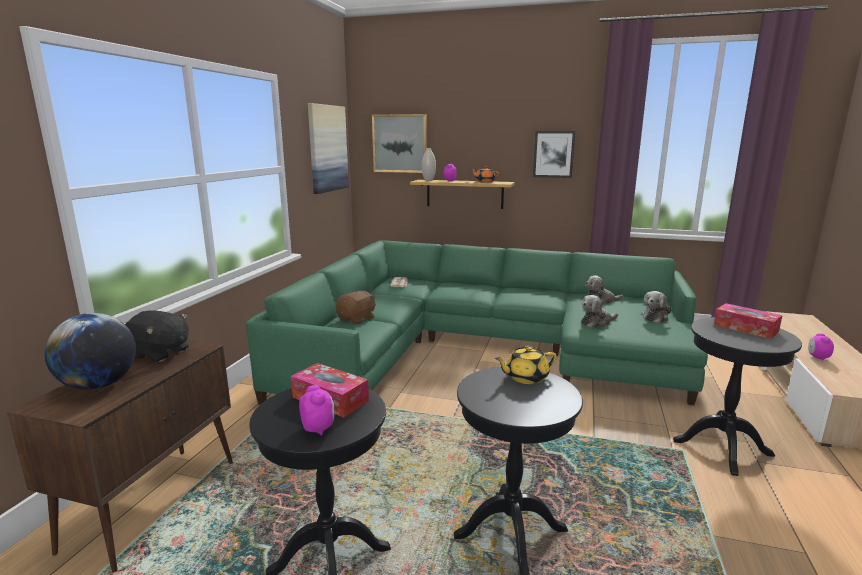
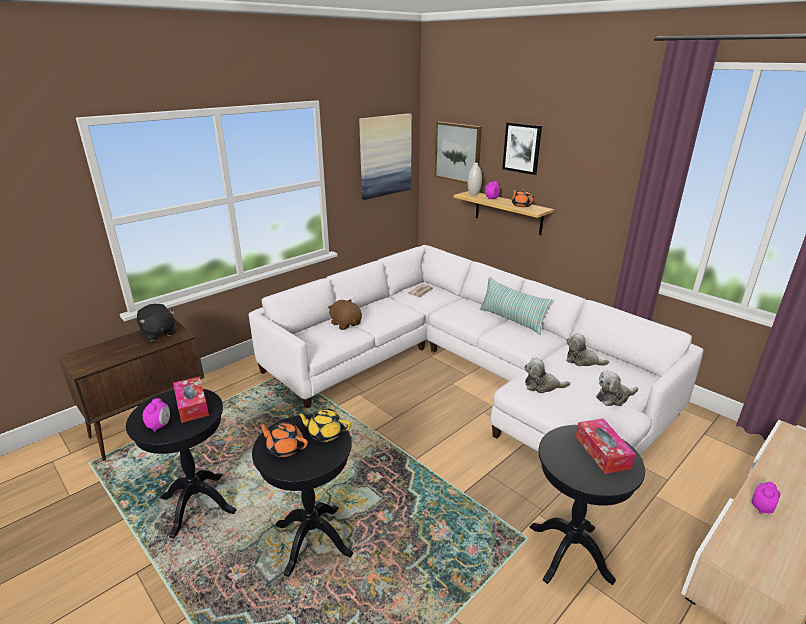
camera: 30 degrees right, 10 degrees up
(99, 385) = (108, 350): globe -> none
(357, 319) = (346, 324): brown plush toy -> brown plush toy turned 105 degrees counterclockwise
(479, 349) = (465, 371): green sofa -> white sofa
(506, 400) = (285, 448): none -> orange teapot
(508, 288) = (512, 320): none -> pillow
(553, 154) = (595, 186): picture -> picture (522, 148)

